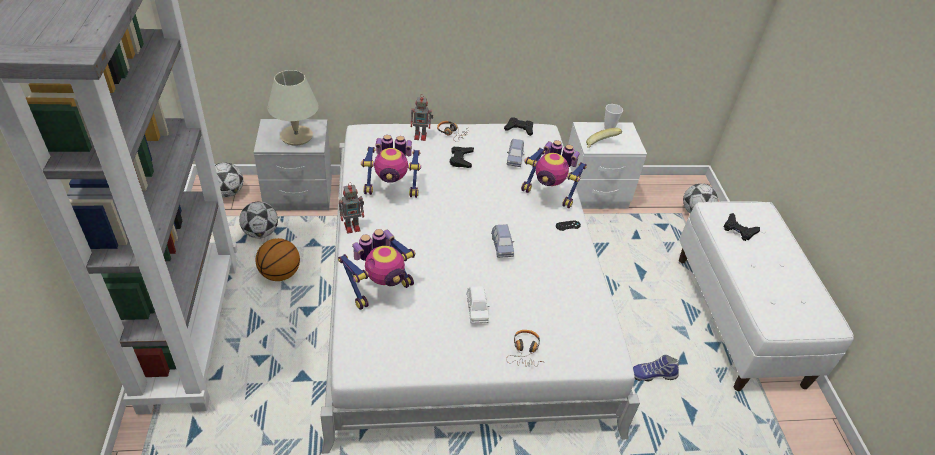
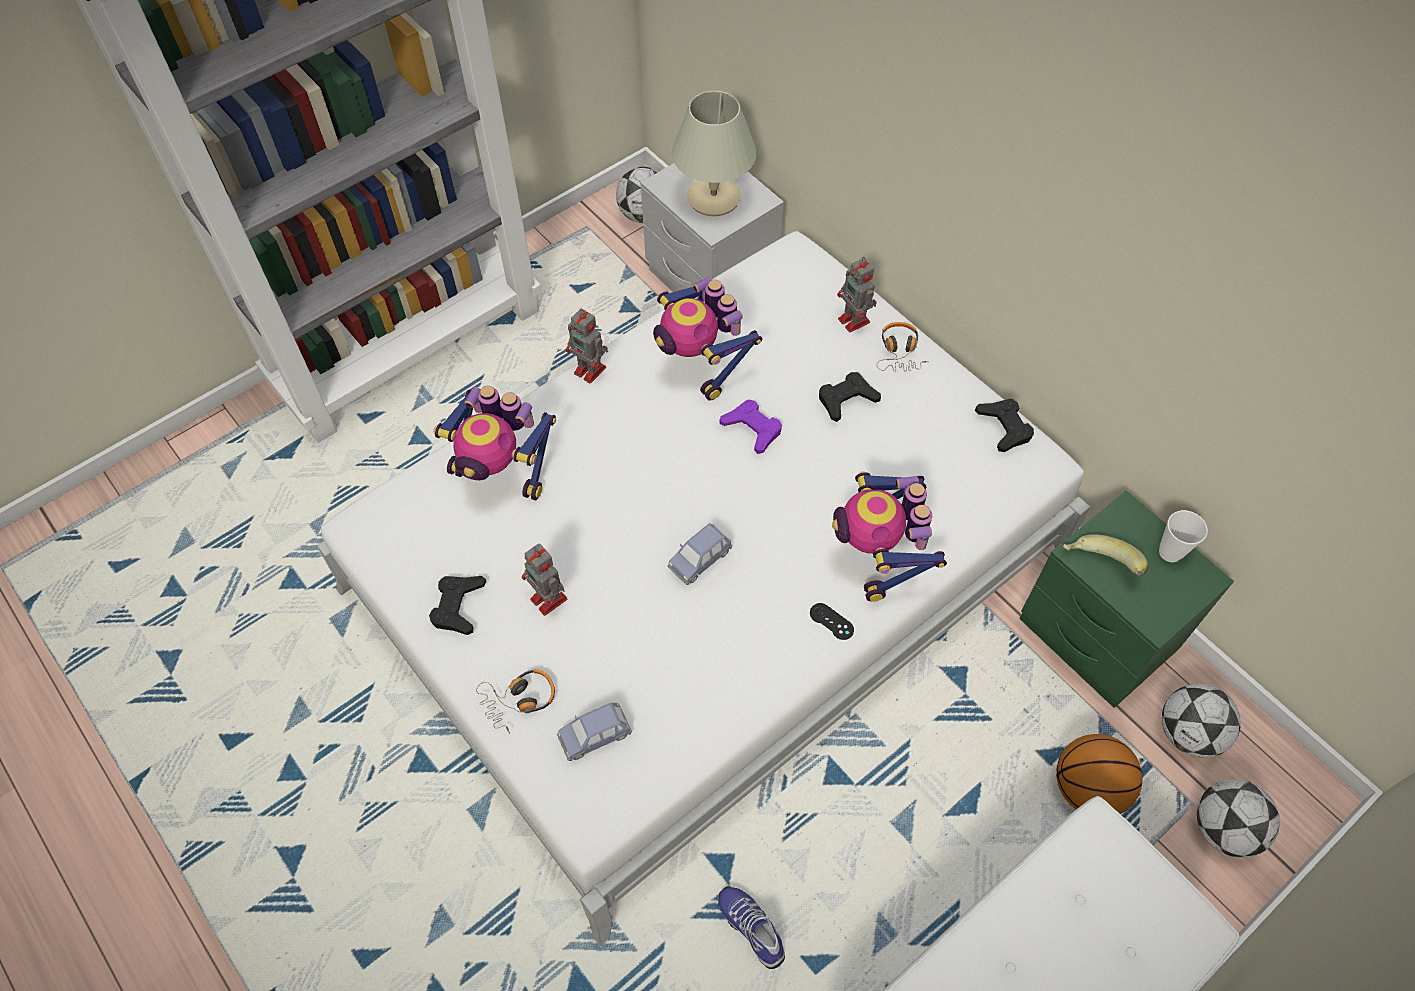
camera: 60 degrees right, 15 degrees up
(261, 233) = (609, 295): football -> football (1188, 733)
(280, 274) = (560, 363): basketball -> basketball (1088, 789)
(447, 193) = (752, 429): none -> purple game controller
(476, 310) = (550, 600): white toy car -> toy robot
(514, 159) = (916, 464): blue toy car -> blue toy car (595, 736)
(594, 193) = (1097, 634): white nightstand -> green nightstand
(739, 230) = (1085, 903): black game controller -> black game controller (458, 606)

